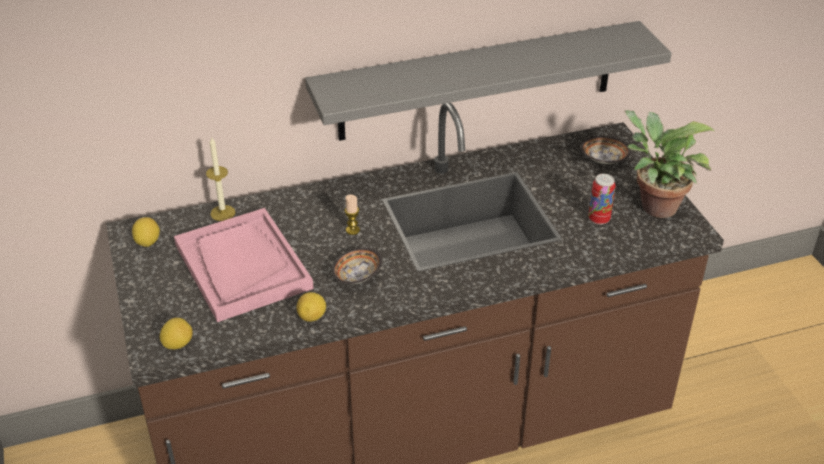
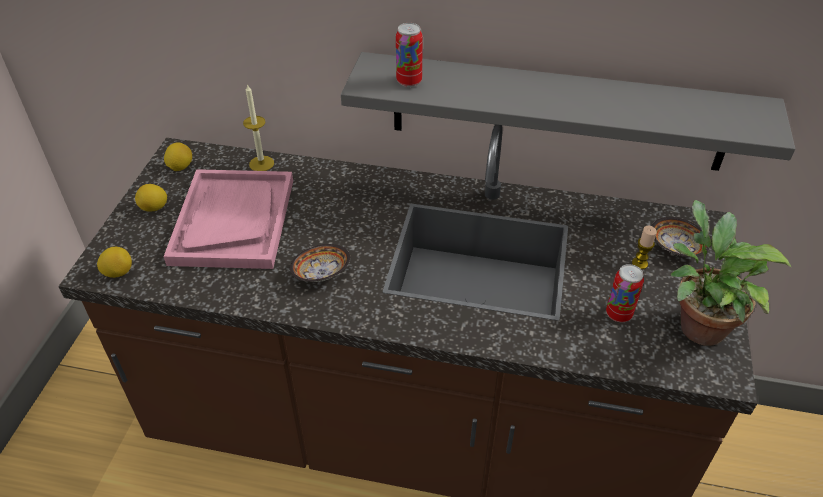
camera: 30 degrees right, 5 degrees up
(312, 317) = (247, 297): lemon -> lemon (154, 208)
(352, 230) = (357, 224): candle -> candle (639, 263)
(368, 88) = (409, 81): none -> can

